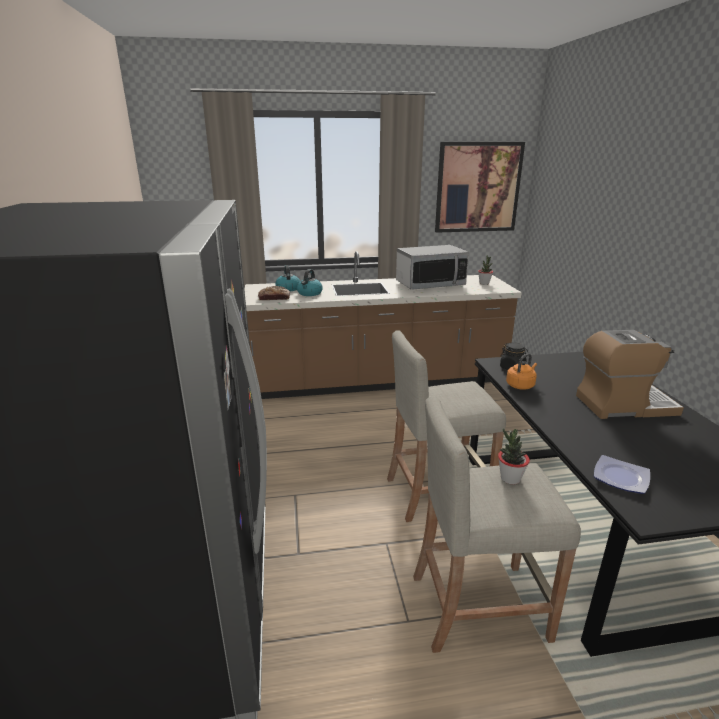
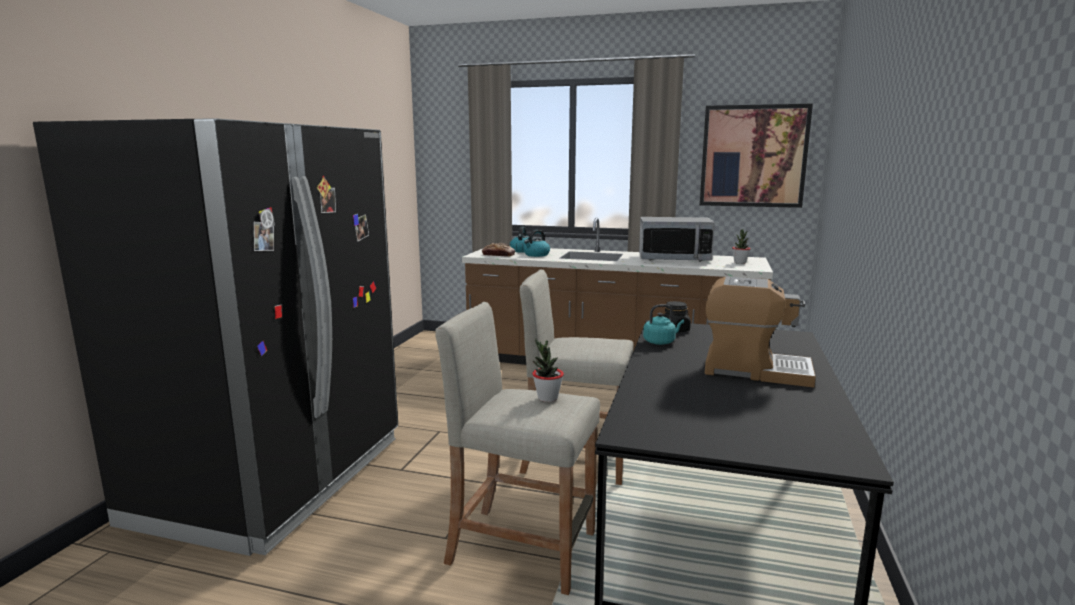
camera: 25 degrees right, 10 degrees down
(521, 385) = (660, 342): orange kettle -> turquoise kettle
(621, 478) = (647, 411): plate -> none

